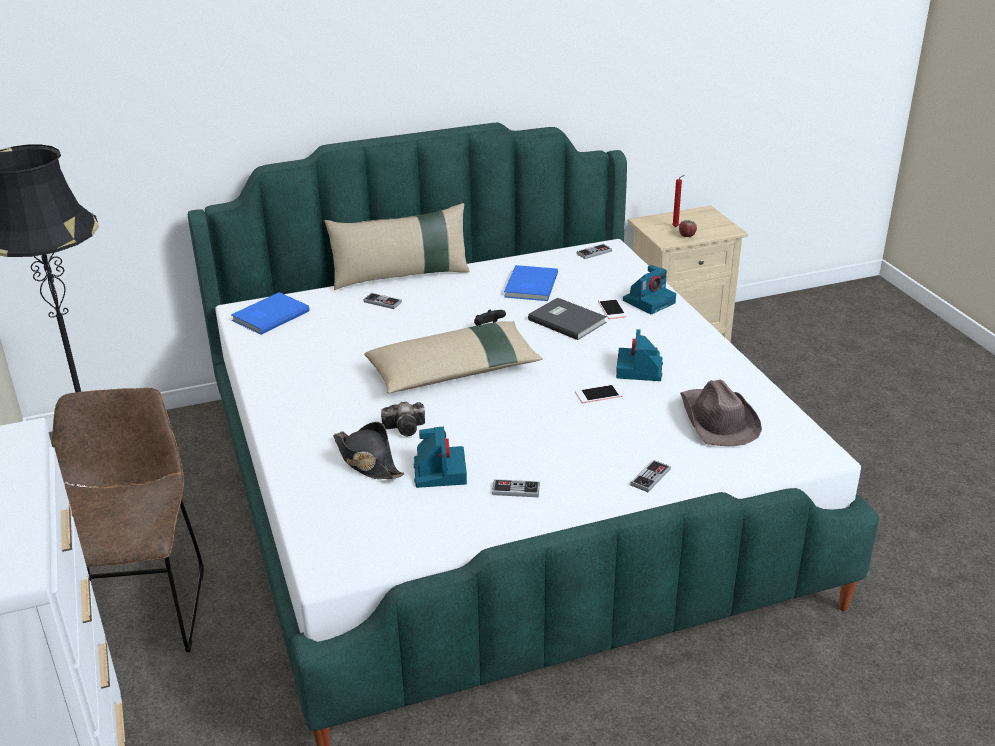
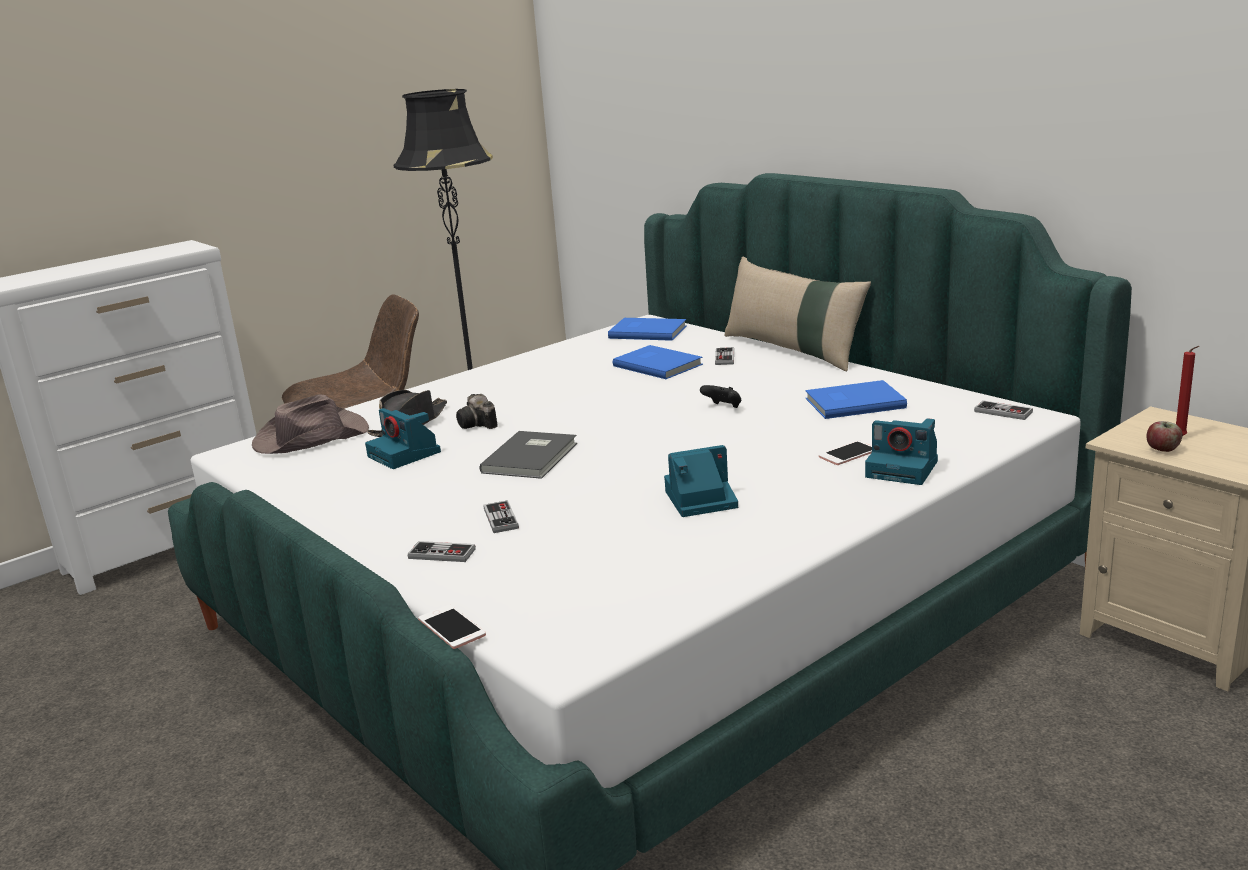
camera: 70 degrees right, 10 degrees down
(361, 329) = (658, 364): none -> blue book
(439, 471) = (405, 454): camera -> camera turned 75 degrees clockwise
(454, 371) = (607, 416): beige pillow -> none
(516, 490) = (386, 493): game controller -> game controller (501, 519)
(567, 320) = (787, 438): grey book -> grey book (533, 457)
(599, 394) = (616, 490): phone -> phone (451, 627)
(717, 420) = (607, 570): brown hat -> brown hat (309, 438)

